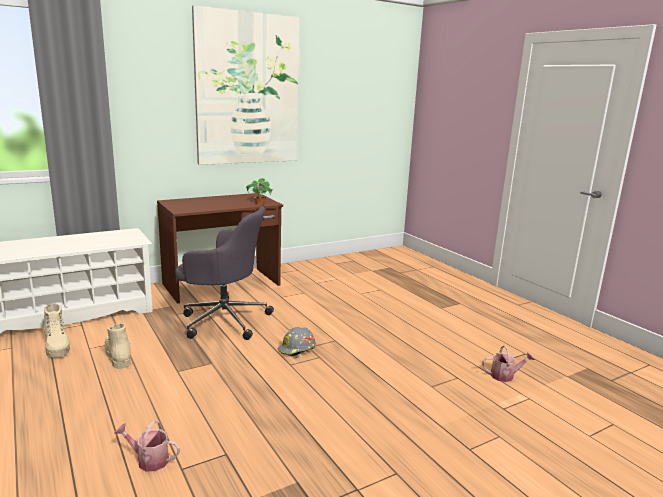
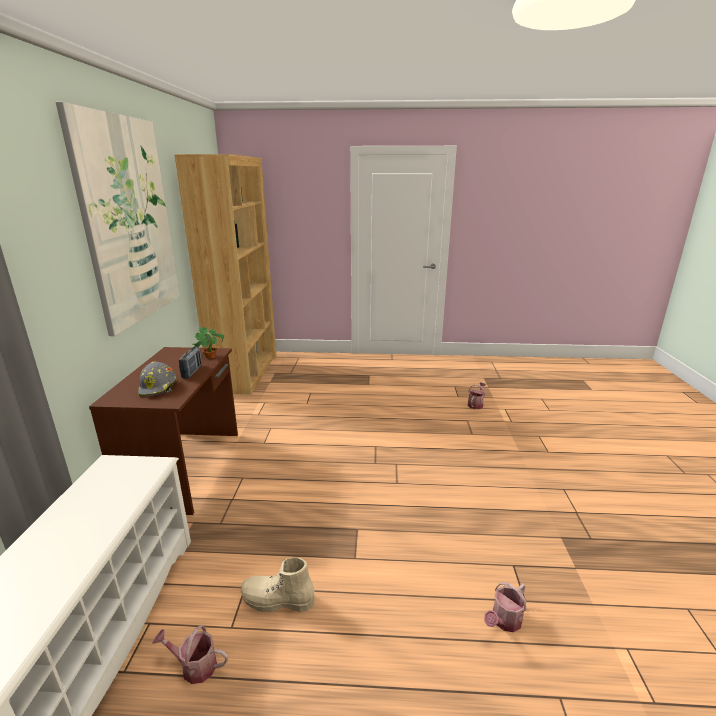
camera: 55 degrees left, 5 degrees up
(57, 347) = (194, 665): beige boot -> watering can
(223, 319) = (273, 493): grey office chair -> none
(228, 205) = (192, 371): none -> radio
(297, 349) = (374, 470): grey hard hat -> grey hard hat (158, 387)
(371, 258) = (245, 372): none -> brown bookcase

